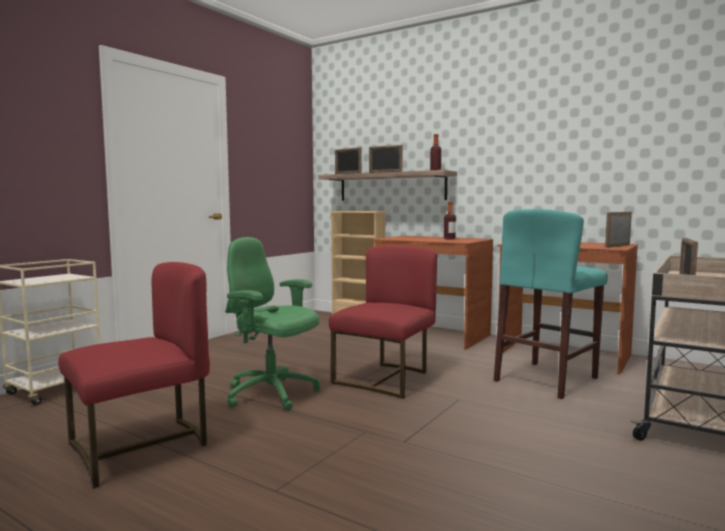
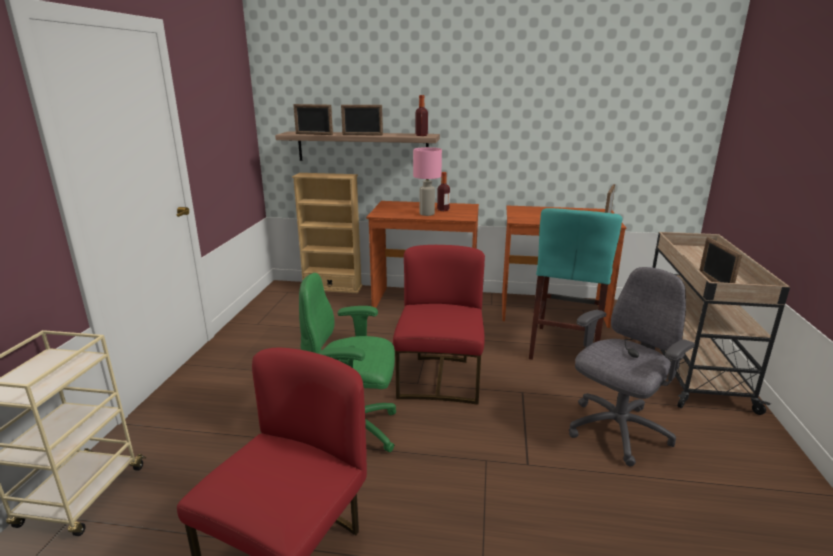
camera: 25 degrees left, 15 degrees up
(428, 239) = (427, 214): none -> pink table lamp
(531, 440) = (616, 431): none -> grey office chair

